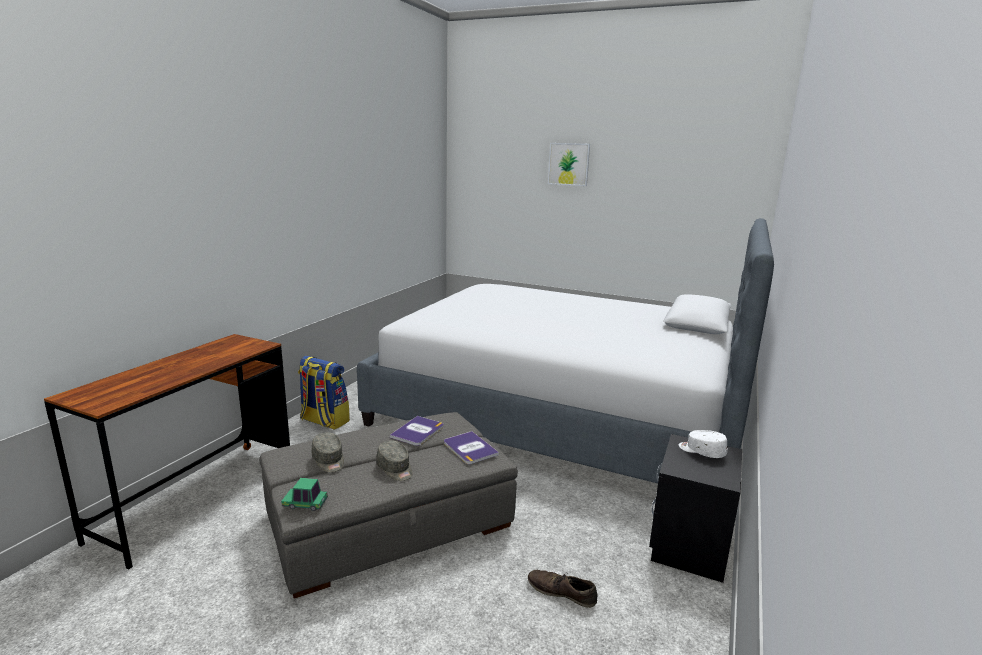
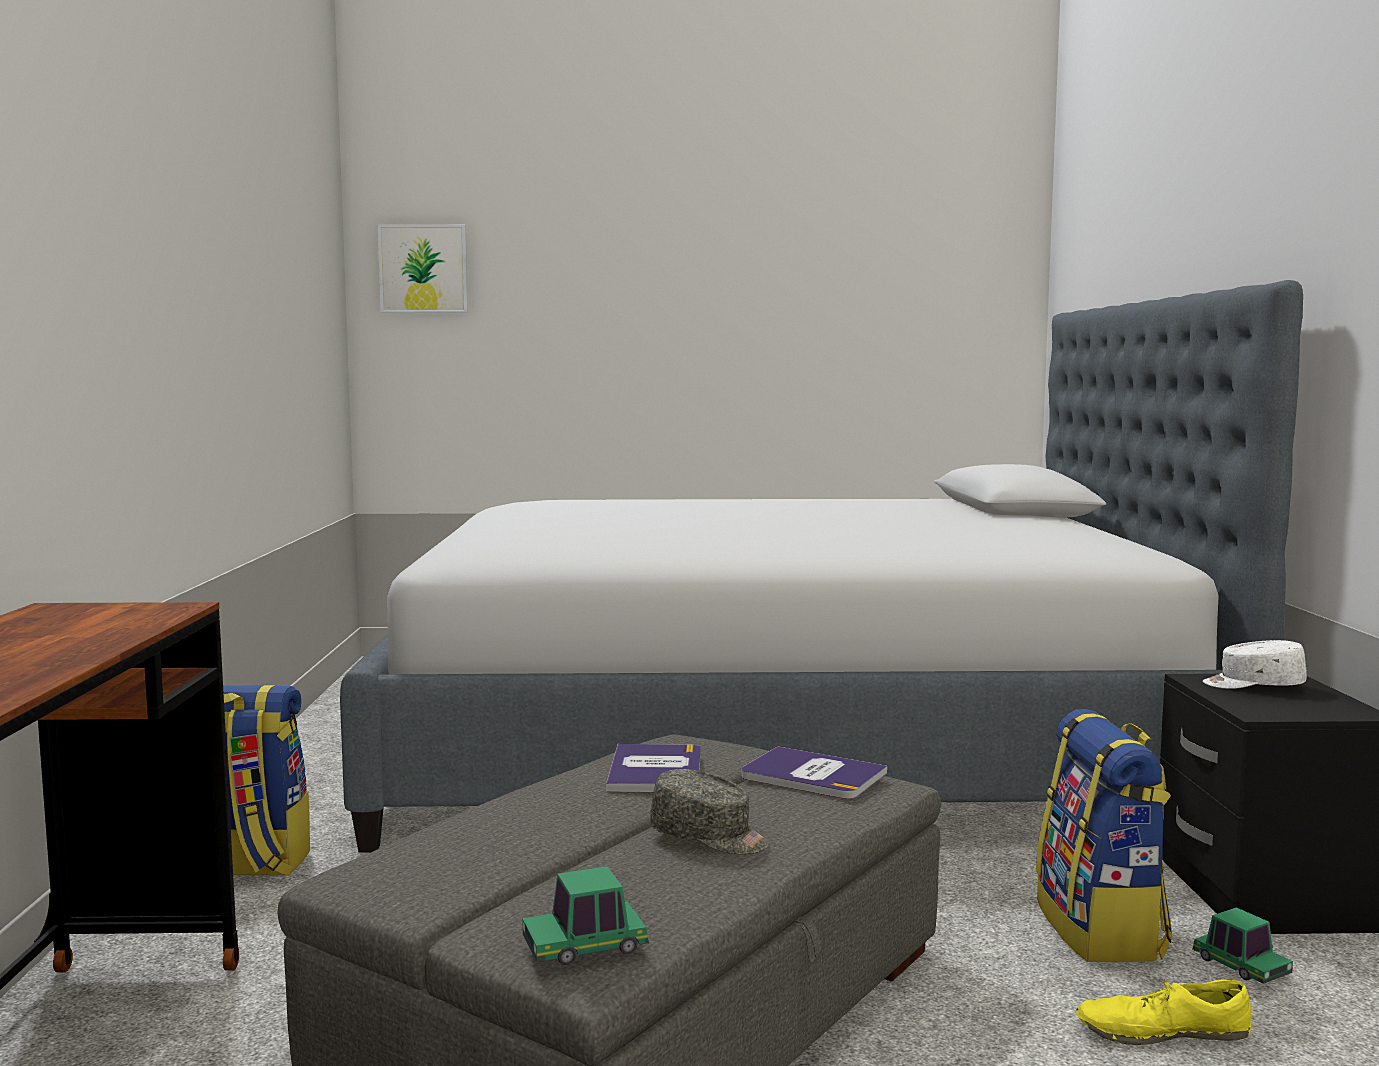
camera: 25 degrees left, 10 degrees down
(329, 460) = (520, 858): grey cap -> none
(561, 592) = (1161, 1031): brown shoe -> yellow shoe
(568, 164) = (643, 242): picture -> picture (423, 269)
(593, 539) = (1102, 930): none -> backpack
(632, 576) = (1240, 966): none -> toy car

